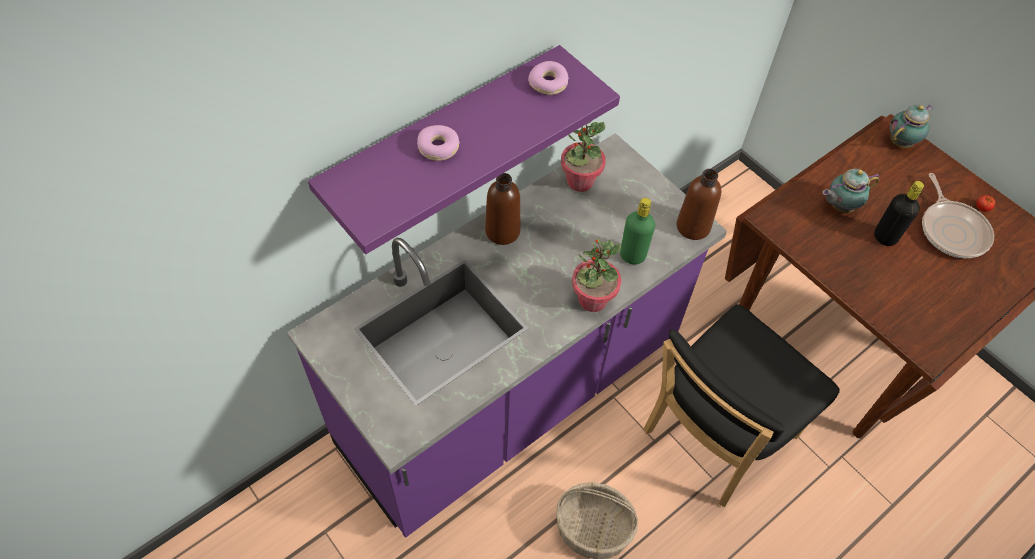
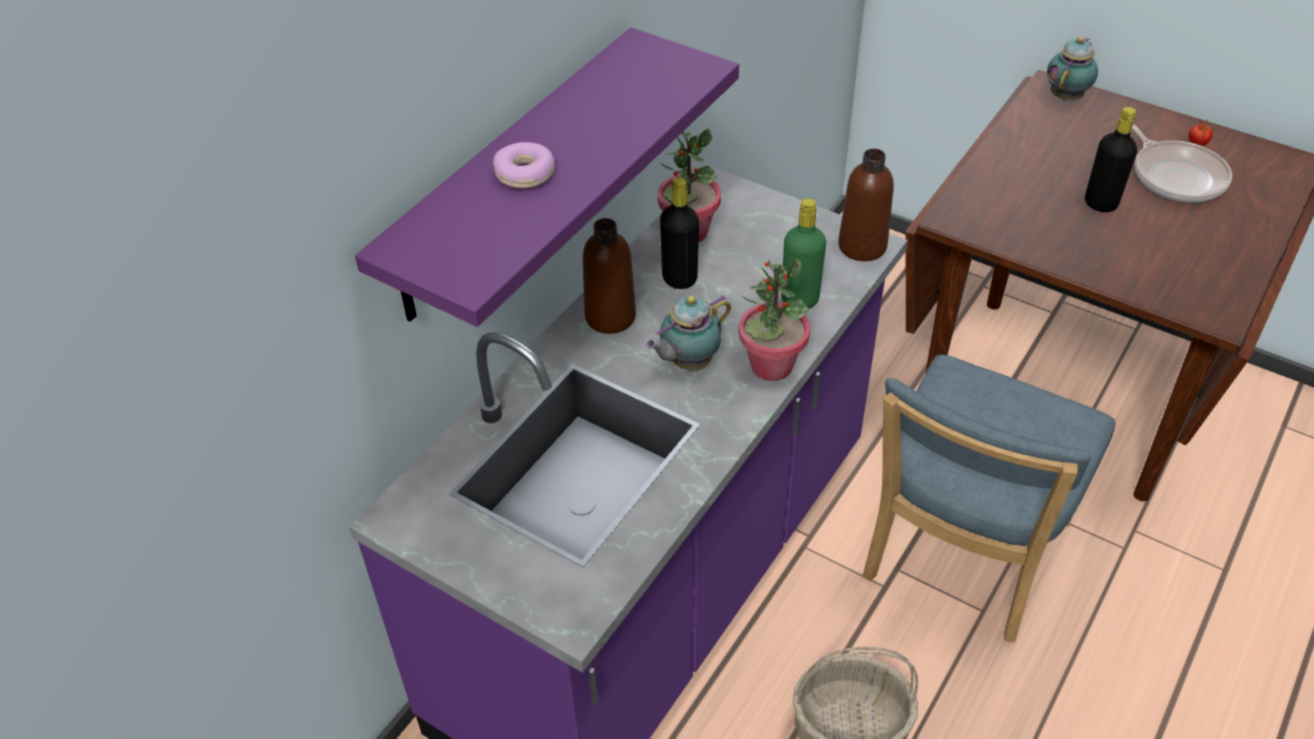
camera: 15 degrees left, 10 degrees down
(548, 83) = (639, 71): donut -> none
(559, 216) = (679, 278): none -> black bottle
(714, 437) = (961, 557): black chair -> blue chair
(839, 206) = (1028, 183): teapot -> teapot (687, 362)

